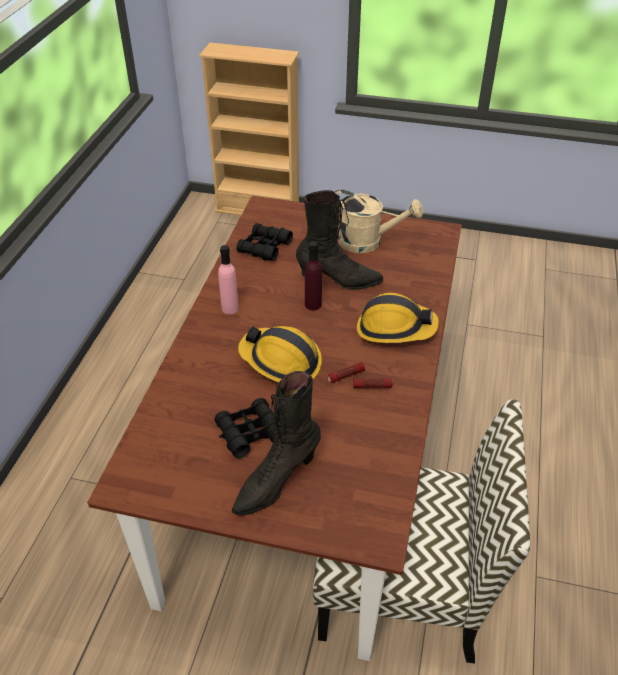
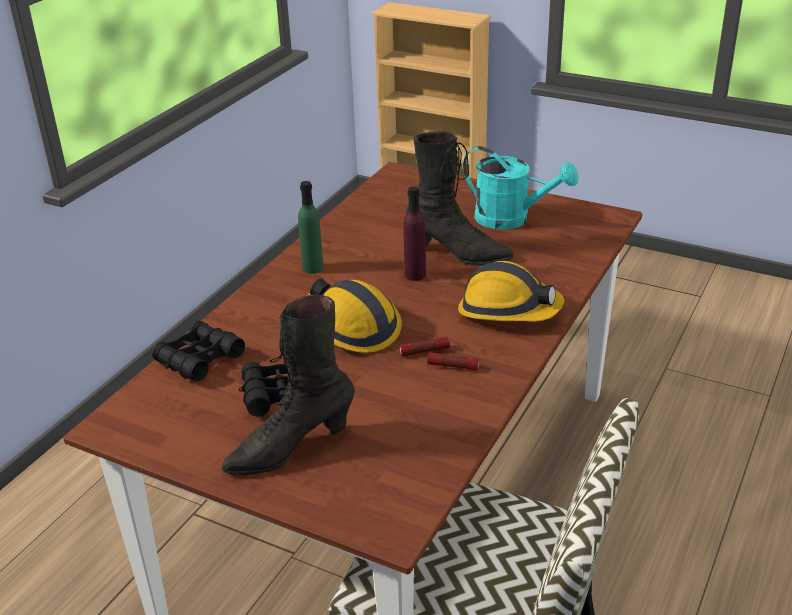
camera: 15 degrees right, 10 degrees down
(230, 308) = (313, 268): pink bottle -> green bottle
(264, 247) = (381, 213): black binoculars -> black binoculars (199, 359)
(368, 242) = (511, 219): beige watering can -> turquoise watering can

